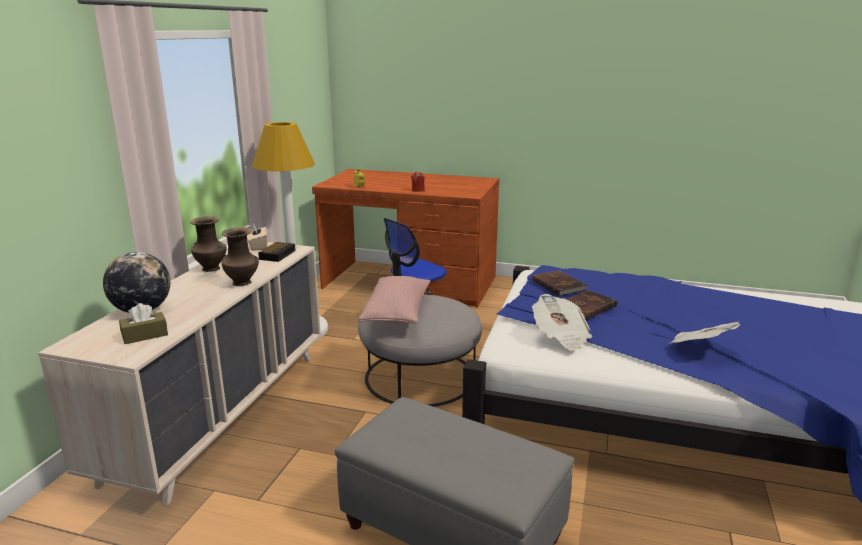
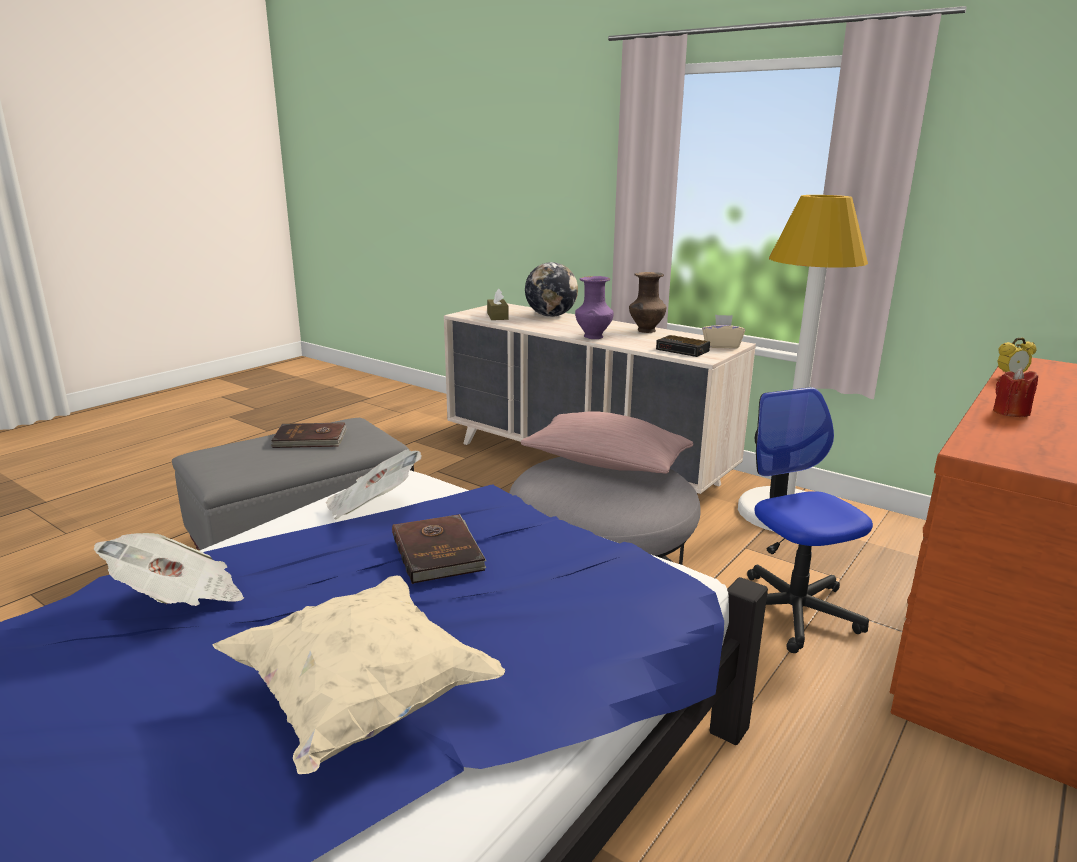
camera: 110 degrees right, 0 degrees up
(243, 283) = (593, 337): brown vase -> purple vase
(559, 285) = (560, 559): brown book -> brown book (310, 439)
(683, 299) = (362, 699): none -> beige pillow

